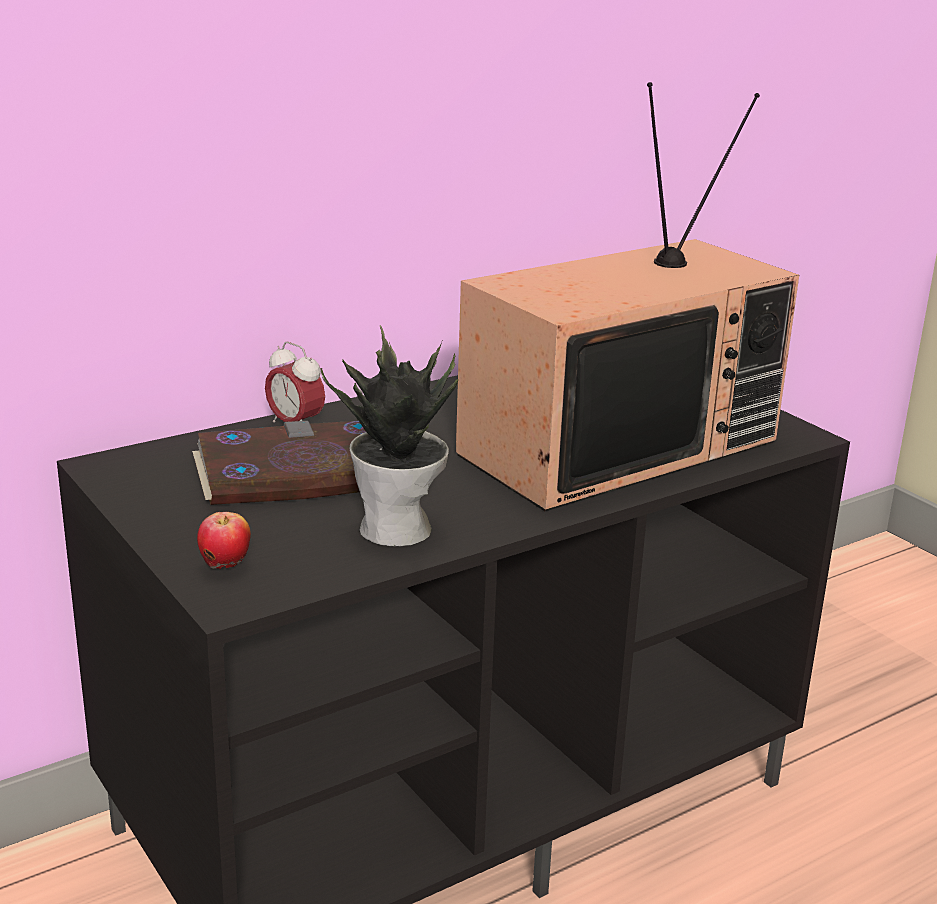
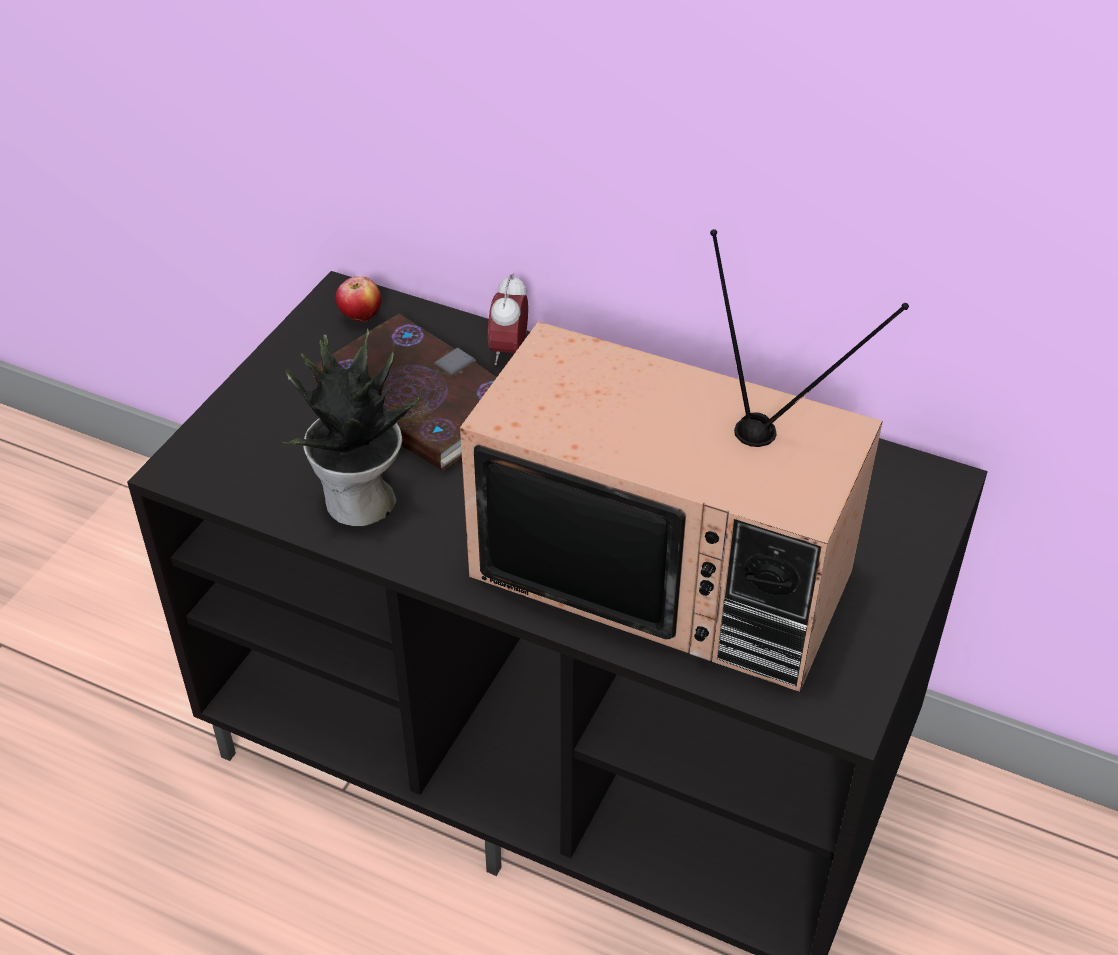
camera: 60 degrees right, 20 degrees up
(226, 566) = (228, 441): apple -> apple (360, 318)

